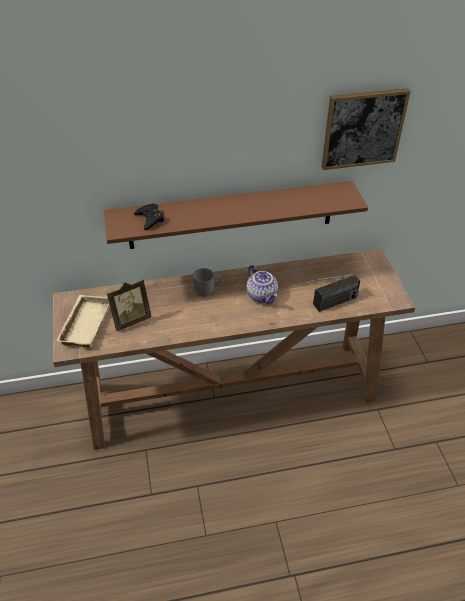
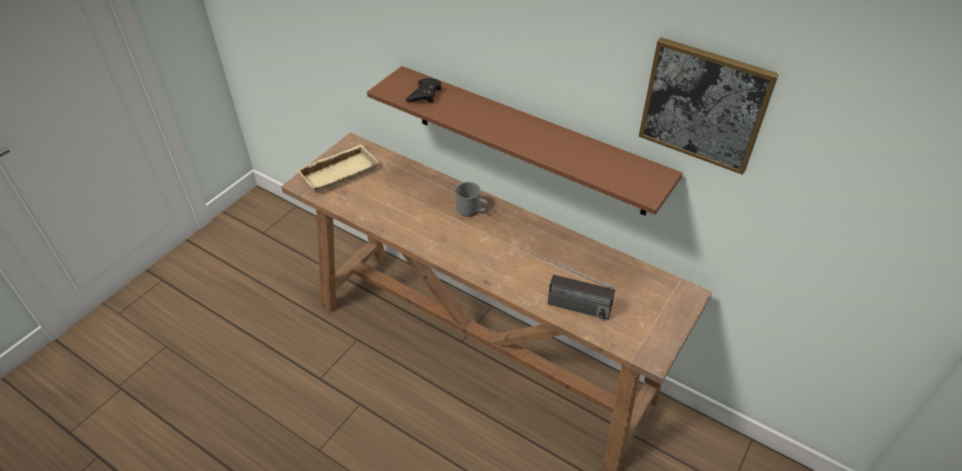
camera: 45 degrees right, 0 degrees up
(130, 320) = (375, 192): picture frame -> none
(262, 295) = (513, 250): teapot -> none

